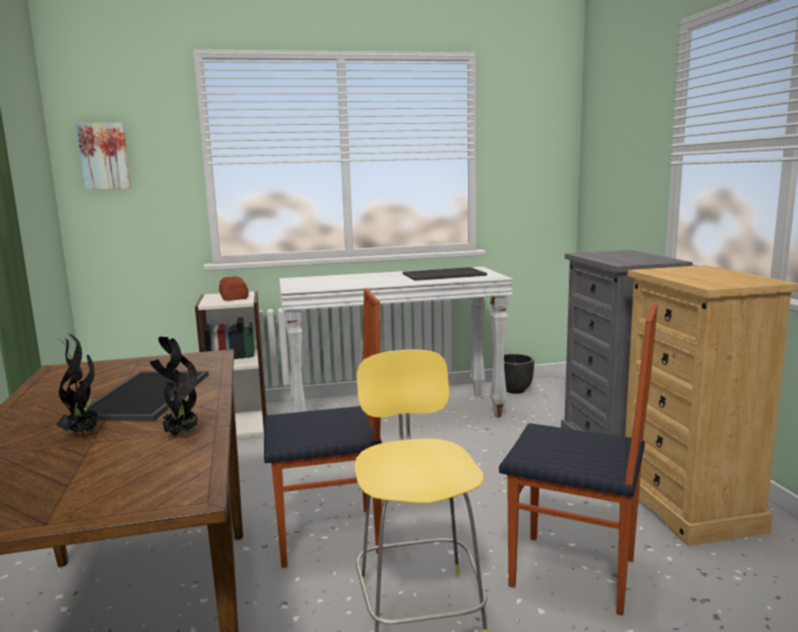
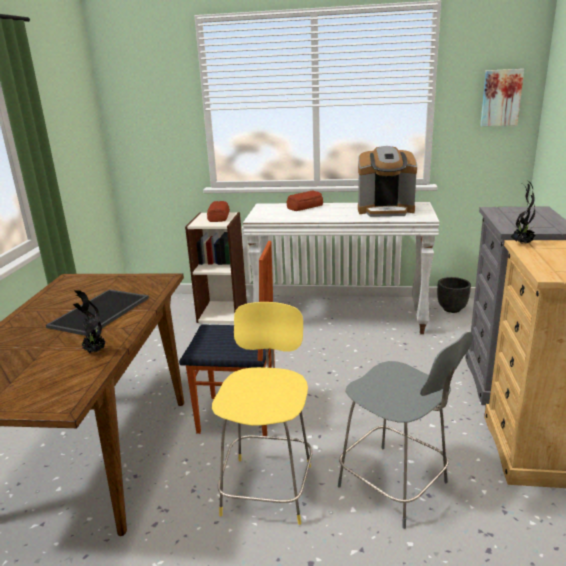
camera: 20 degrees right, 10 degrees up
(84, 433) = (45, 340): potted plant -> potted plant (522, 244)
(105, 156) = (134, 104): picture -> picture (501, 97)
(345, 277) = (304, 207): none -> bread
(444, 274) = (385, 210): tray -> coffee machine
(573, 574) = (396, 486): chair -> grey stool

